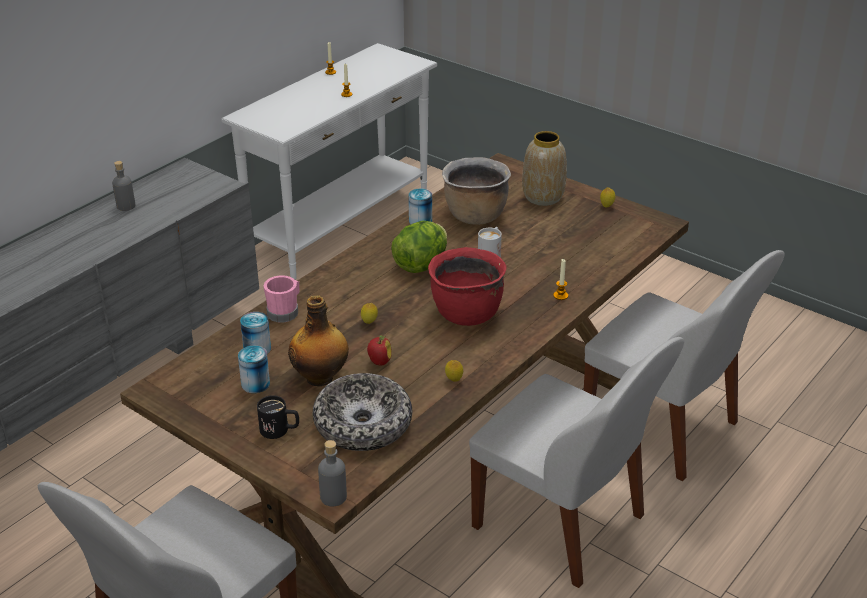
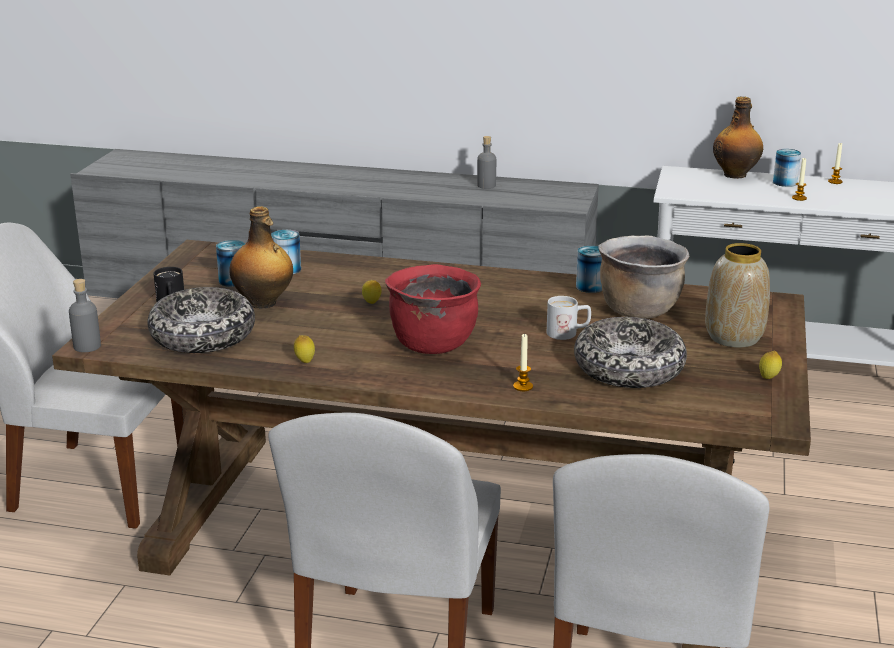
camera: 65 degrees right, 10 degrees down
(276, 99) = (735, 175): none -> bottle
(285, 312) = (356, 266): pink mug -> none
(312, 88) = (785, 182): none -> can
(379, 362) = (308, 322): apple -> none
(421, 265) = (503, 304): lettuce -> none
(561, 248) = (629, 368): none -> bowl

